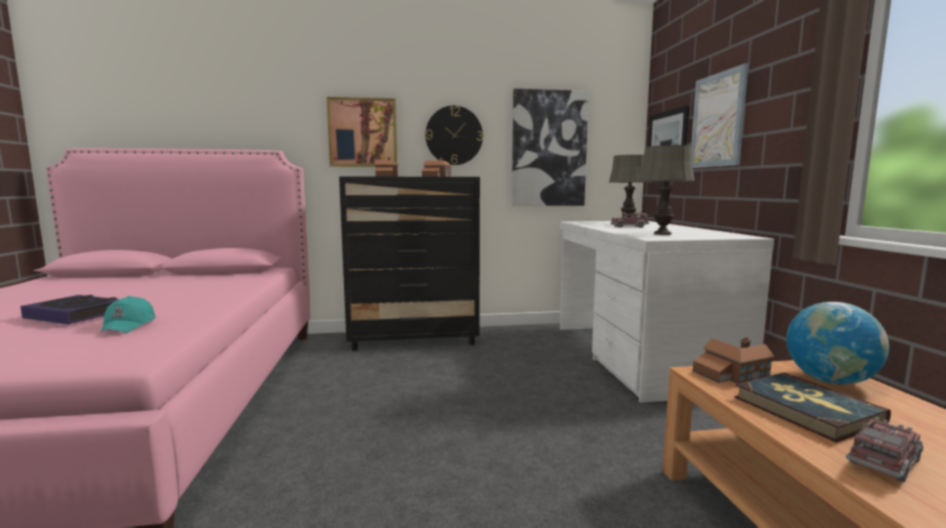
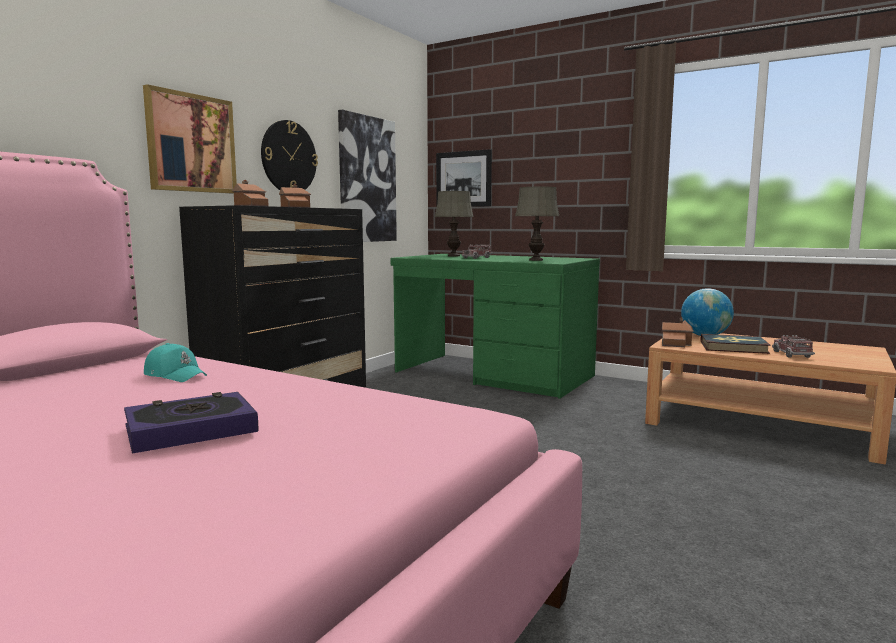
camera: 50 degrees left, 0 degrees up
(129, 325) = (327, 412): turquoise cap -> turquoise cap (175, 375)
(639, 356) = (493, 374): white desk -> green desk
(717, 120) = (528, 166): picture -> none

